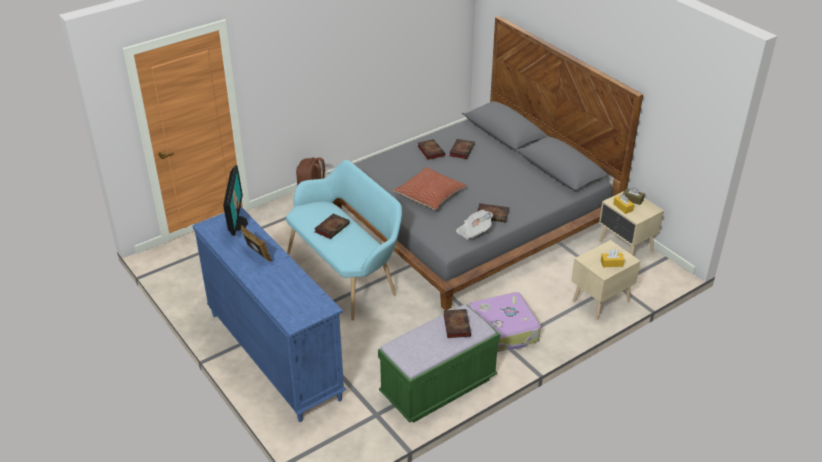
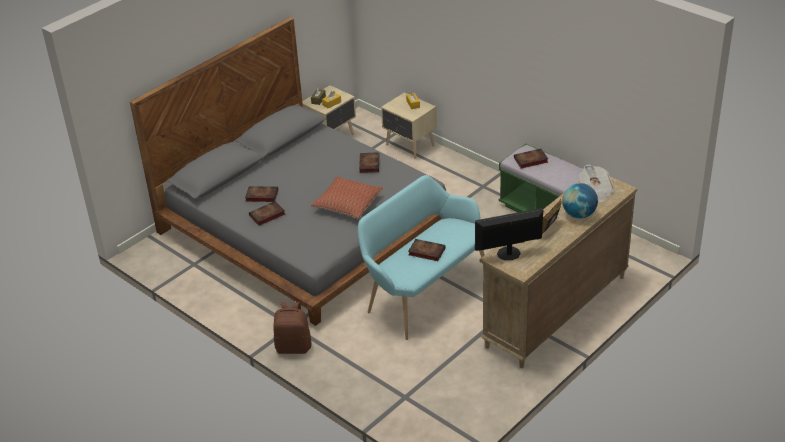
camera: 100 degrees left, 0 degrees up
(268, 279) = (579, 214): none -> globe
(274, 355) = (555, 312): blue dresser -> beige dresser
(474, 232) = (398, 171): newspaper -> newspaper (596, 191)
(503, 330) = (466, 189): suitcase -> none

